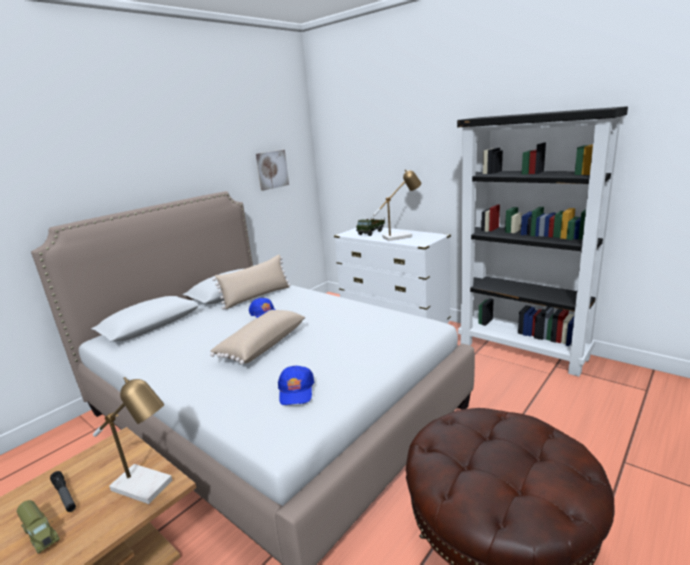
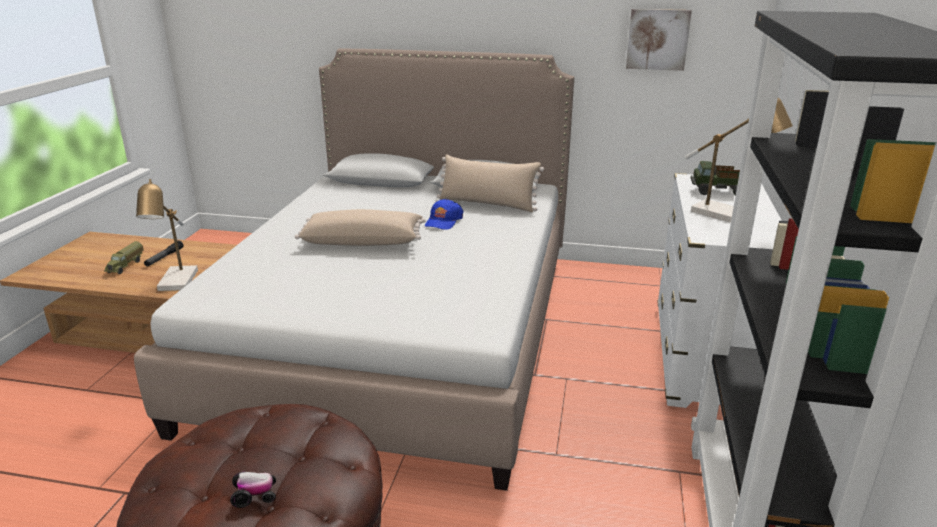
camera: 60 degrees right, 5 degrees up
(296, 391) = (271, 283): blue cap -> none
(534, 458) = (254, 496): none -> toy car

